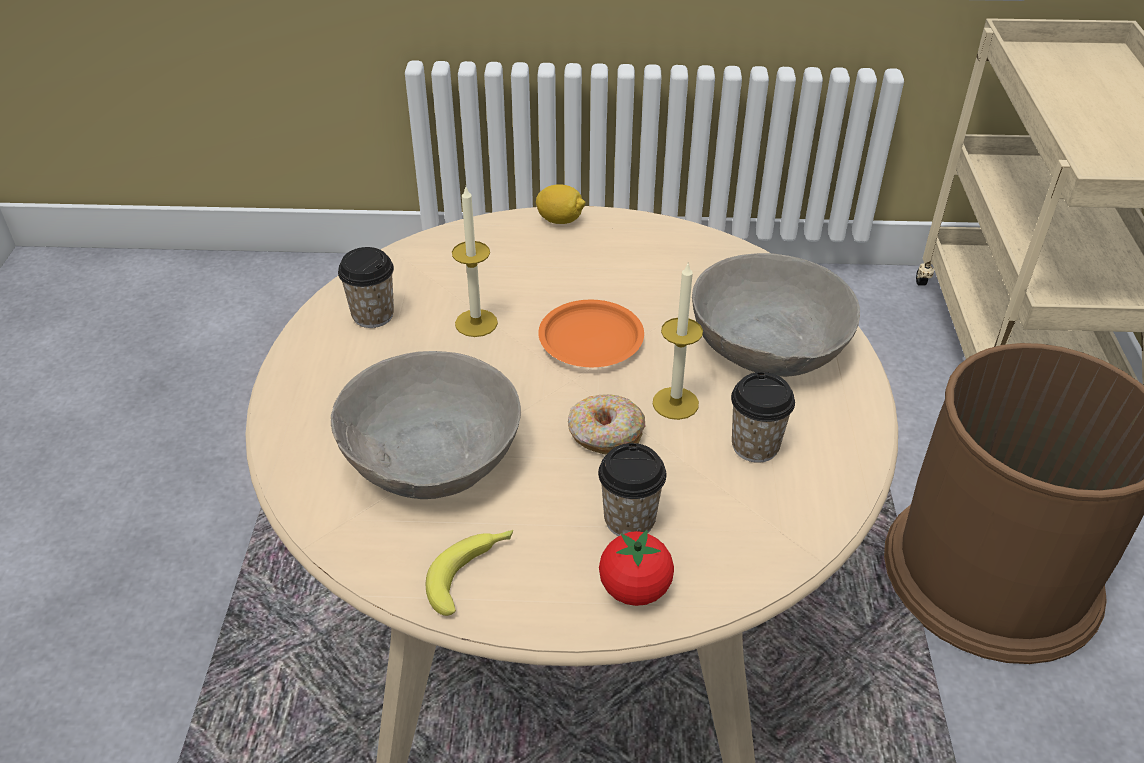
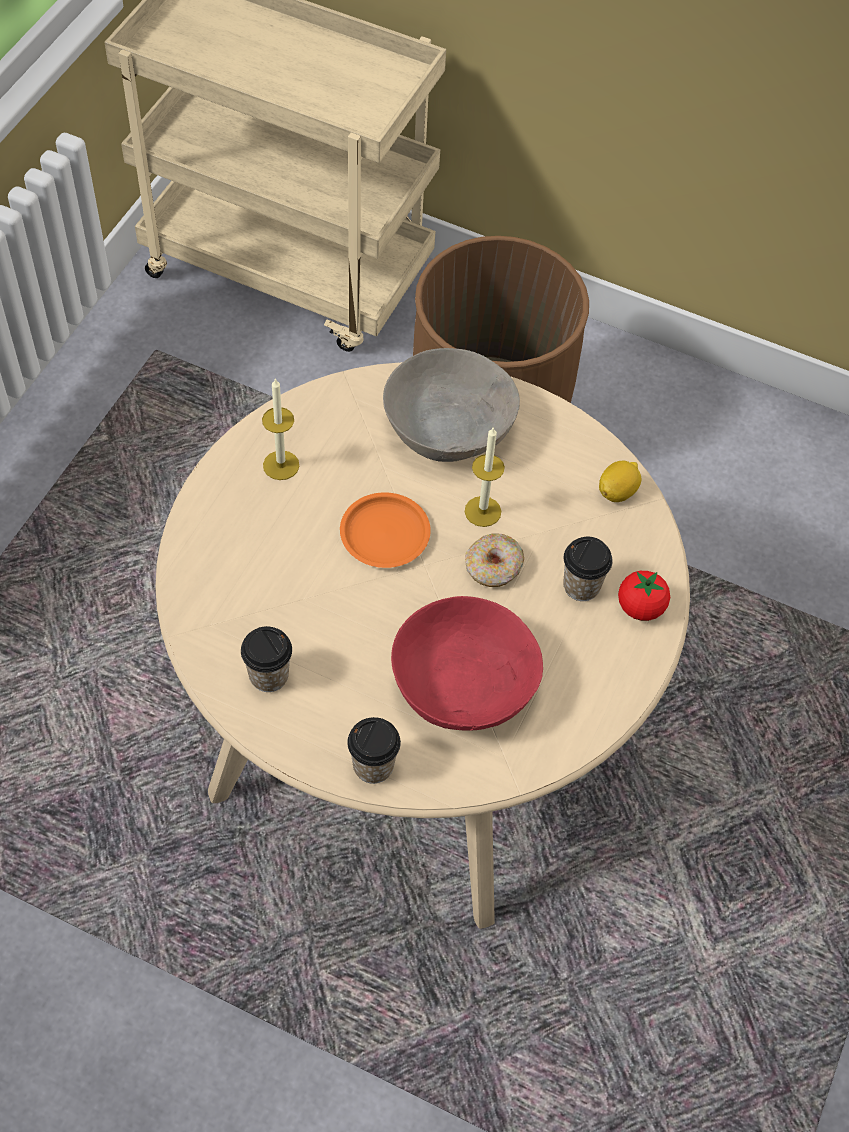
camera: 70 degrees left, 15 degrees up
(433, 455) = (463, 682): grey bowl -> red bowl
(472, 573) = (588, 694): banana -> none
(476, 323) = (321, 604): candle -> candle (281, 465)
(560, 220) = (209, 492): lemon -> lemon (617, 491)
(755, 446) = (547, 485): cup -> cup (373, 766)

